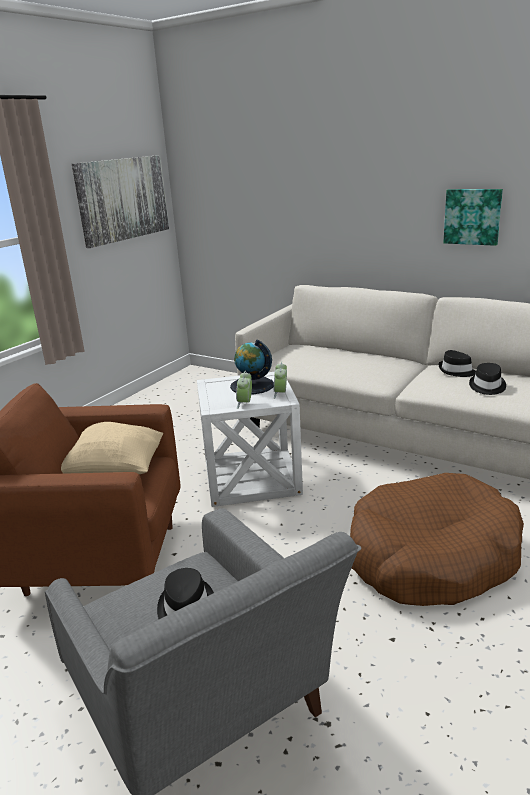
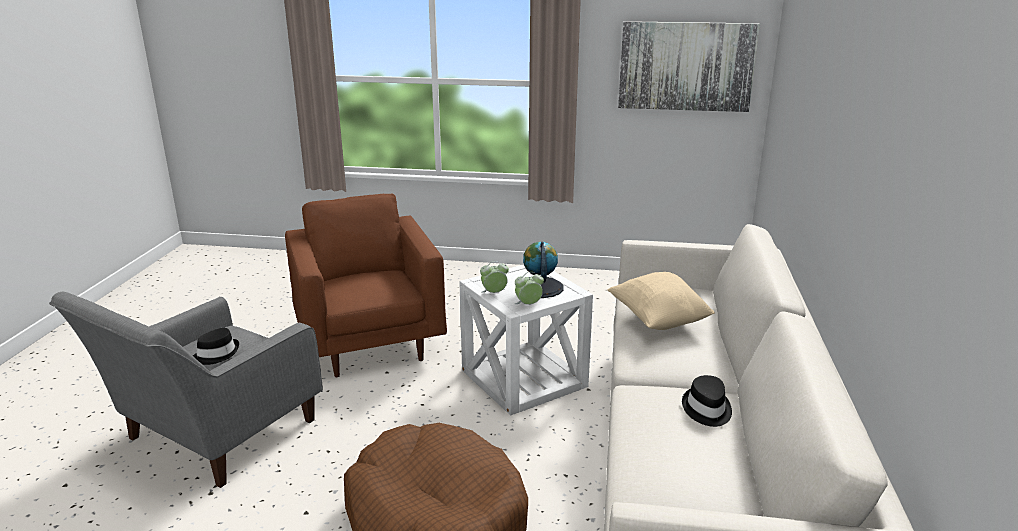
camera: 65 degrees right, 0 degrees up
(115, 471) = (381, 282): beige pillow -> beige pillow (658, 320)
(472, 216) = (878, 215): picture -> none
(487, 386) = (669, 438): black hat -> none

